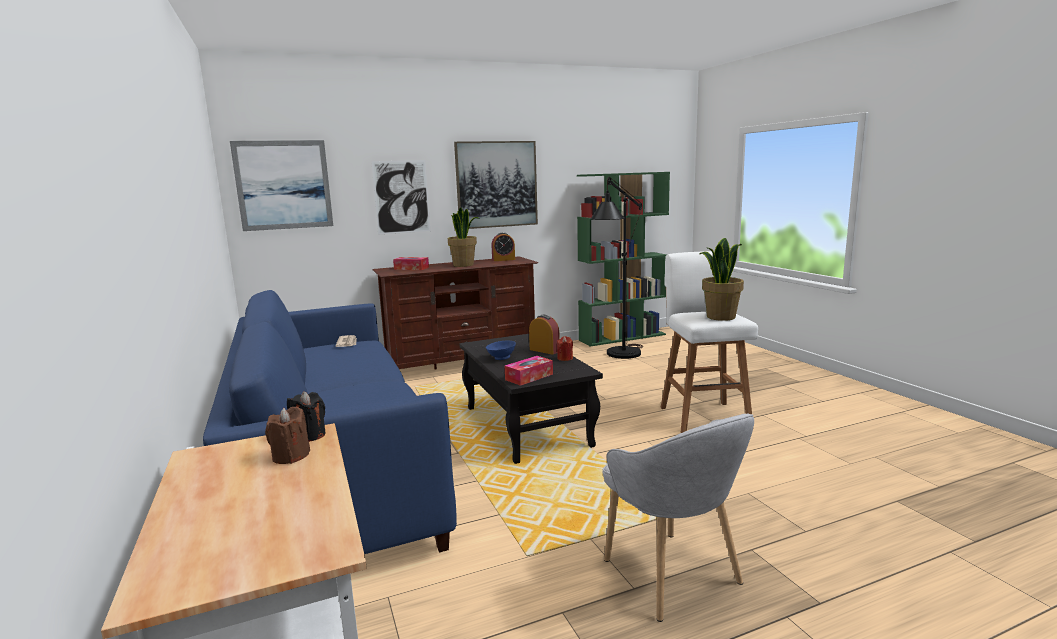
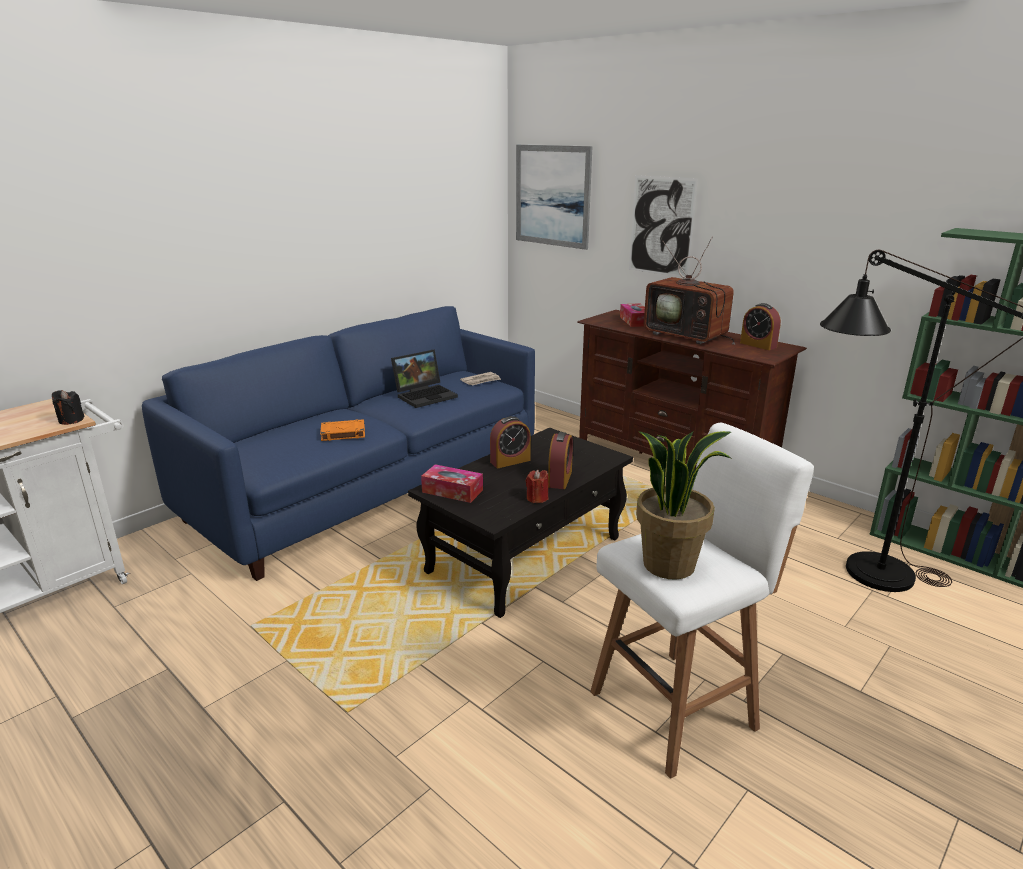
camera: 65 degrees right, 10 degrees up
(291, 456) = (35, 425): brown candle -> none
(345, 361) = (426, 395): none -> laptop
(381, 394) = (342, 433): none -> orange book
(464, 265) = (688, 336): potted plant -> television
(496, 184) = (794, 226): picture -> none
(501, 358) = (510, 461): blue bowl -> alarm clock
(672, 576) = (224, 733): grey armchair -> none

